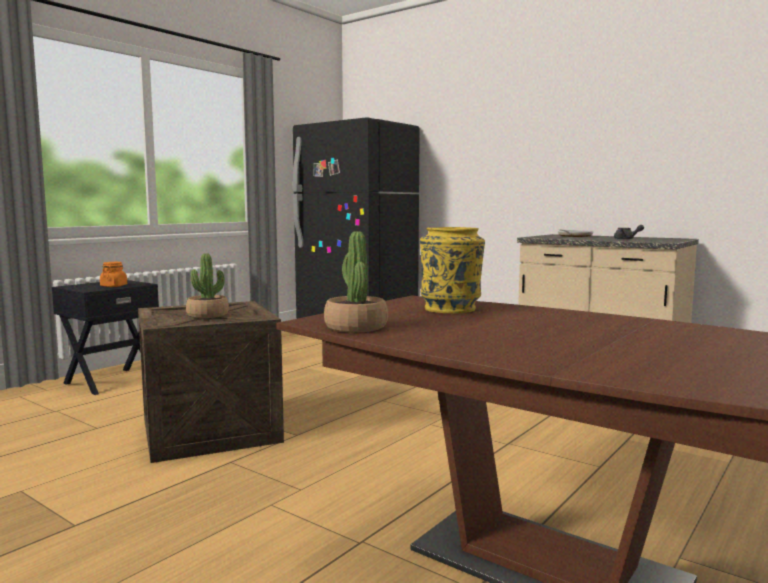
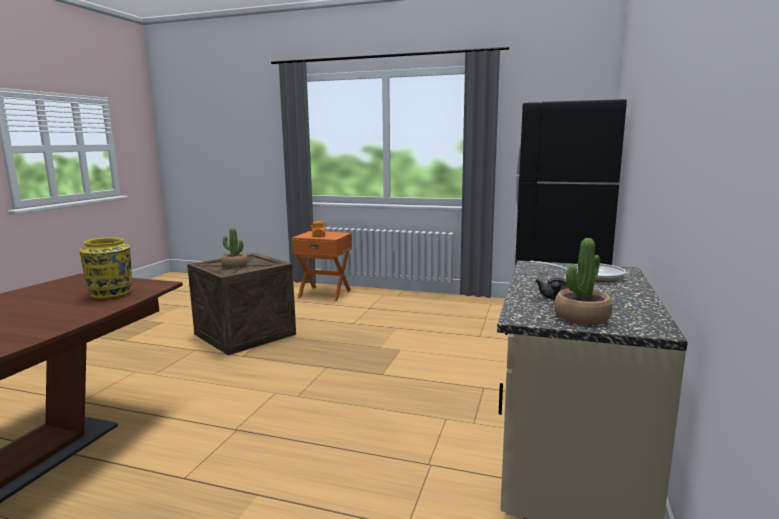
camera: 70 degrees right, 5 degrees up
(111, 381) = (325, 293): black nightstand -> orange nightstand
(355, 327) = (53, 285): potted plant -> potted plant (581, 317)

